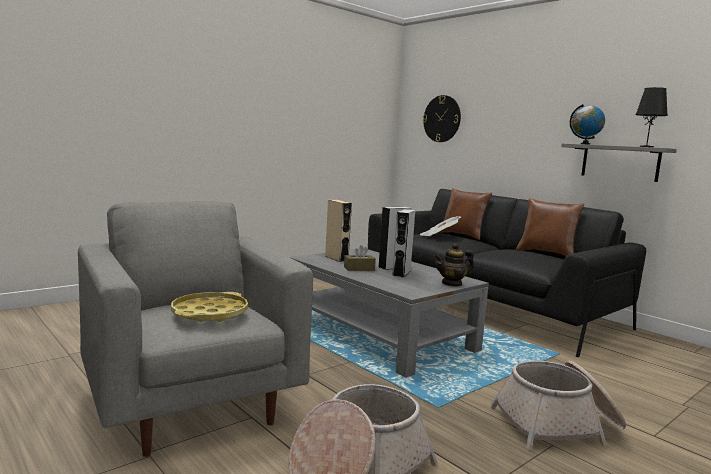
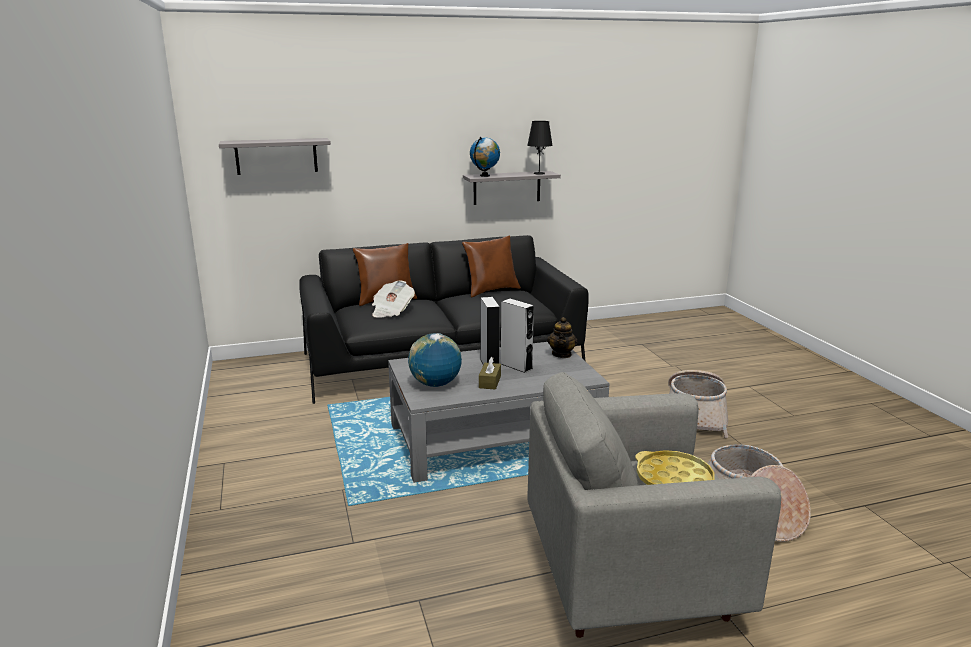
camera: 65 degrees left, 10 degrees up
(336, 258) = (435, 384): beige speaker -> globe
(442, 119) = (276, 156): wall clock -> grey shelf

